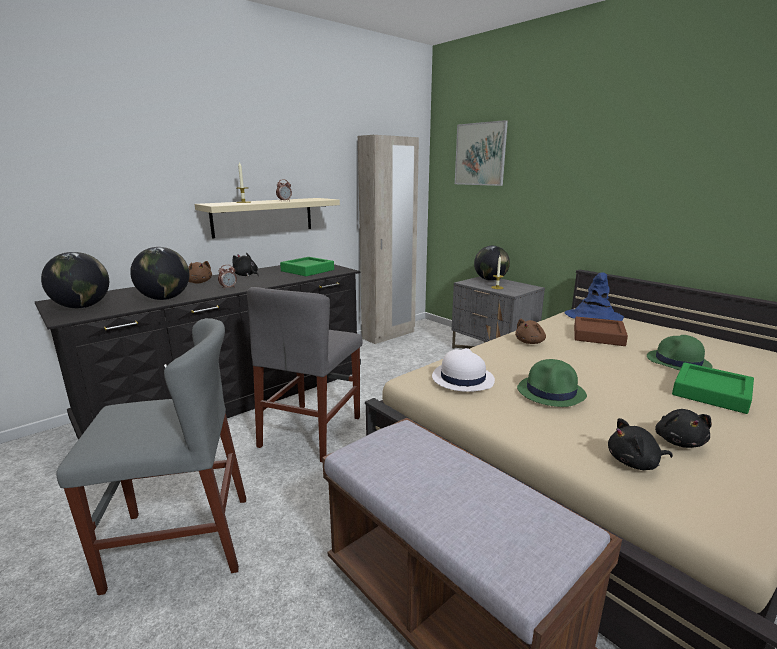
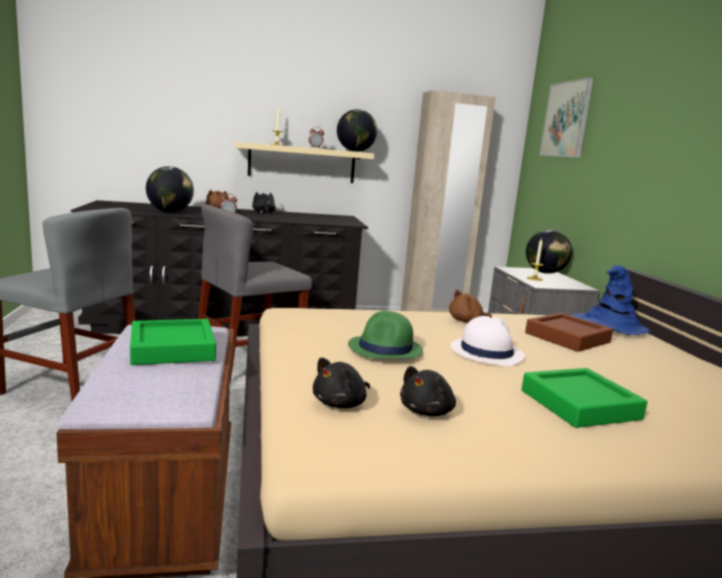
camera: 30 degrees right, 5 degrees down
(82, 307) = (112, 206): globe -> globe (355, 151)
(307, 270) = (321, 219): green tray -> green tray (172, 349)
(462, 378) = (325, 320): white hat -> white hat (486, 352)
(635, 463) = (341, 404): black plush toy -> black plush toy turned 75 degrees counterclockwise
(678, 362) = (612, 378): green hat -> none

